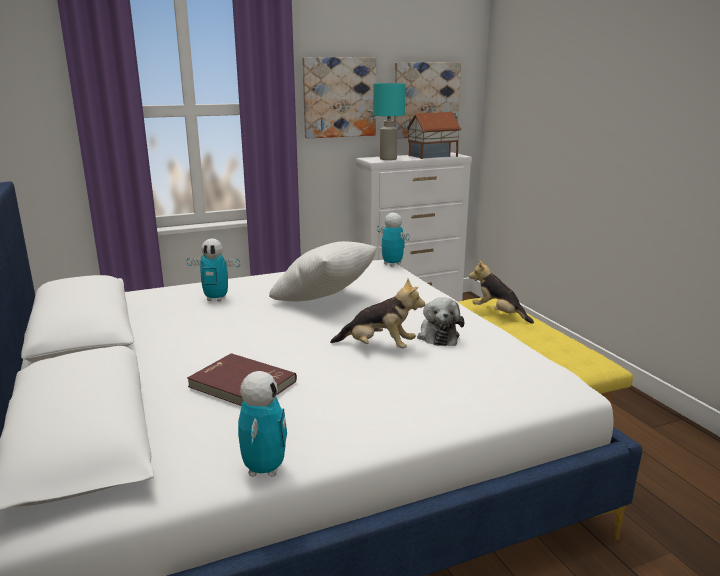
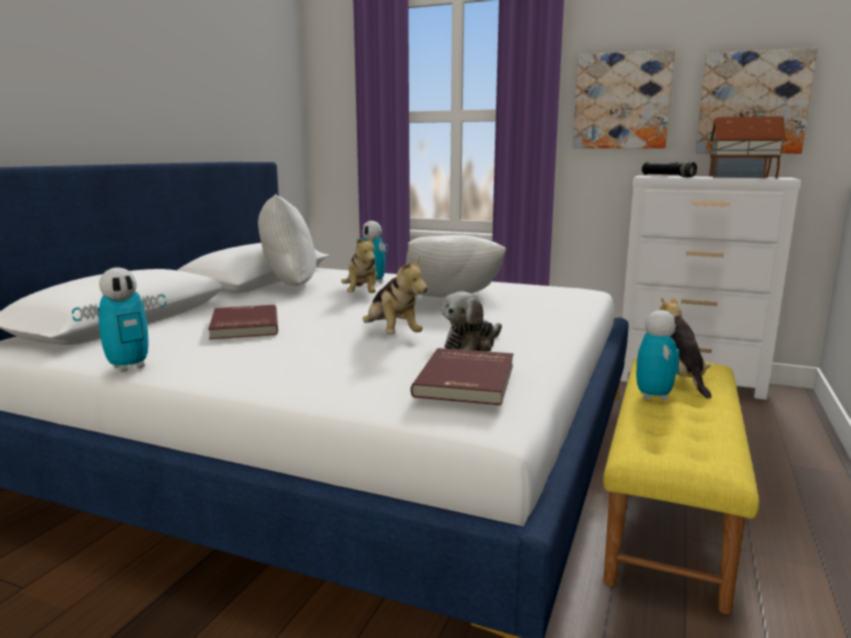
camera: 45 degrees right, 5 degrees down
(149, 328) = (288, 287): none -> white pillow
(246, 315) = (362, 295): none -> plush toy
(387, 159) = (667, 176): turquoise table lamp -> black flashlight
(392, 264) = (593, 293): toy robot -> toy robot (653, 396)
(513, 364) = (468, 380): none -> red book

